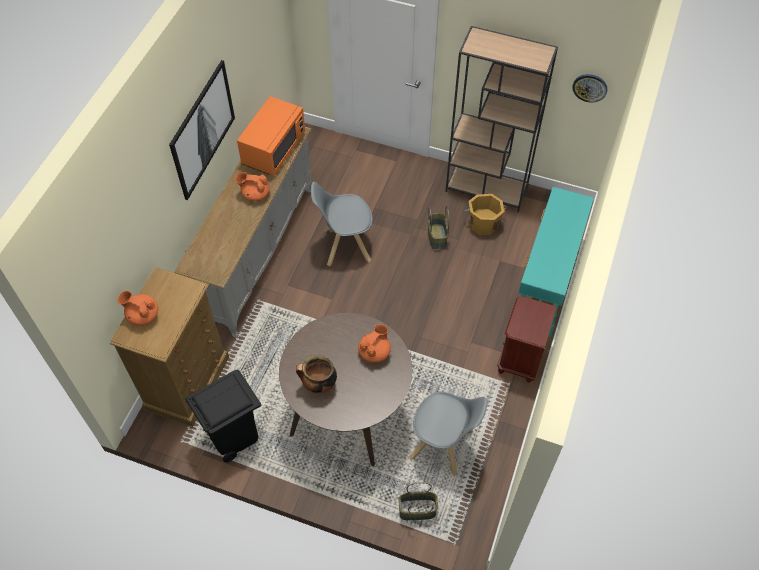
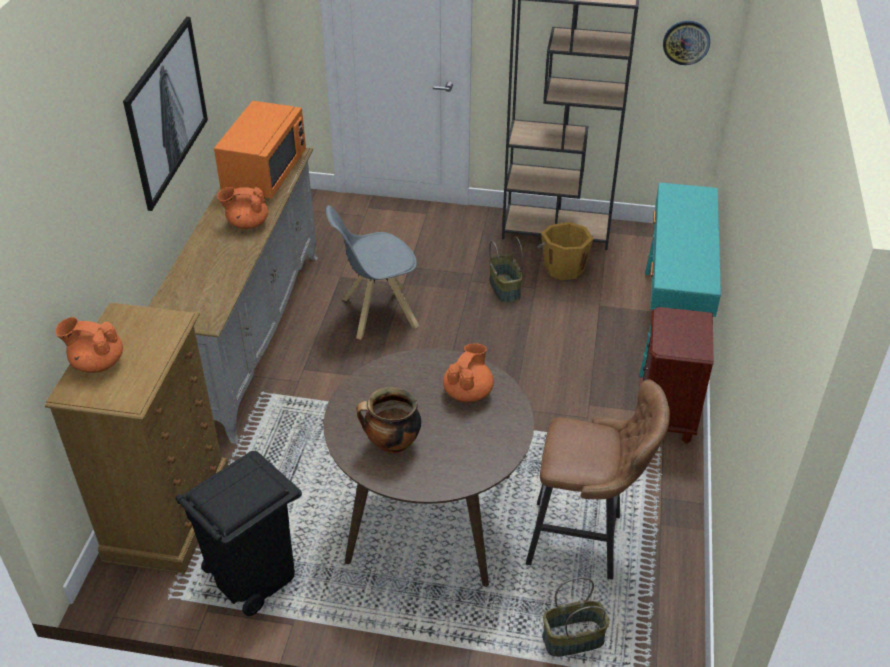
camera: 10 degrees left, 15 degrees down
(443, 445) = (587, 542): grey chair -> brown stool

